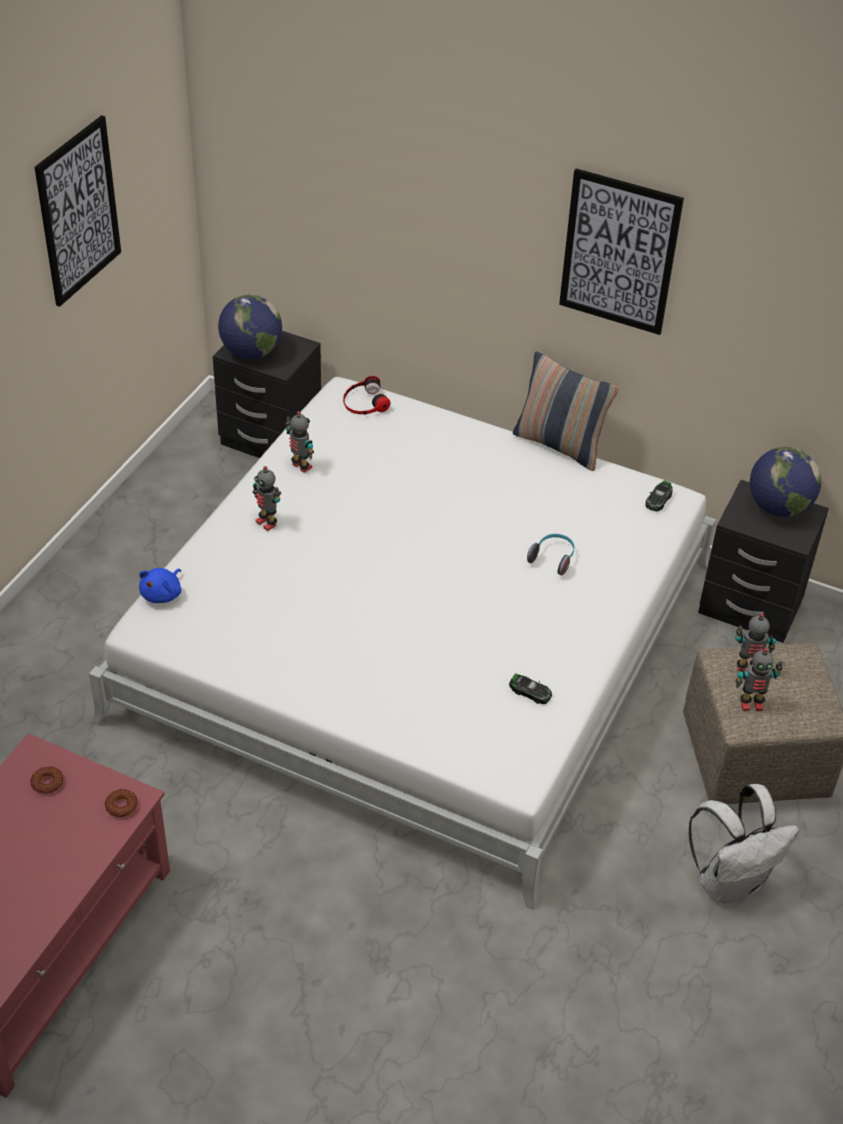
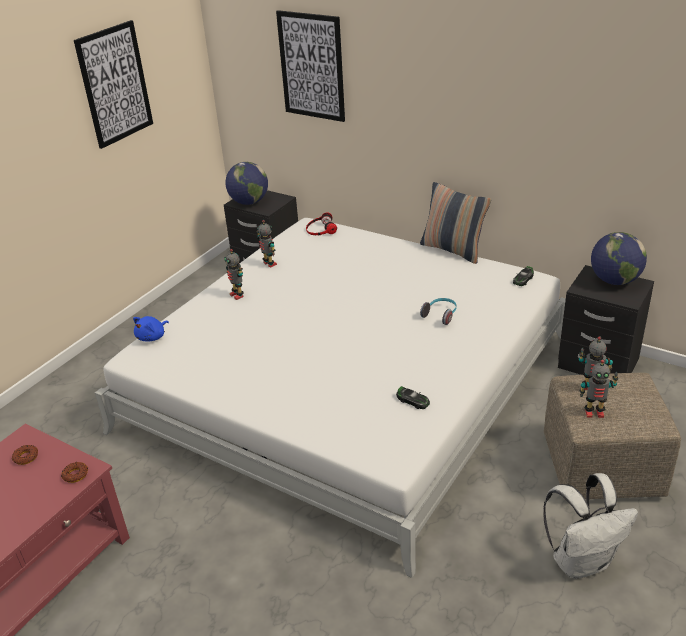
camera: 10 degrees right, 10 degrees down
(619, 252) = (485, 93): picture -> picture (312, 66)

